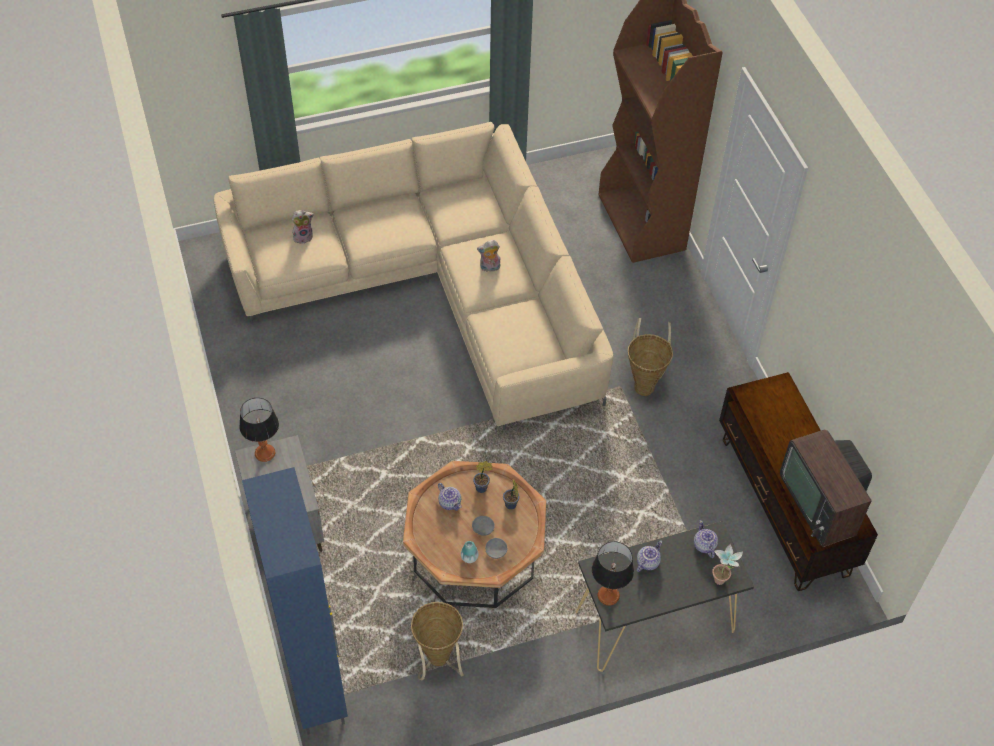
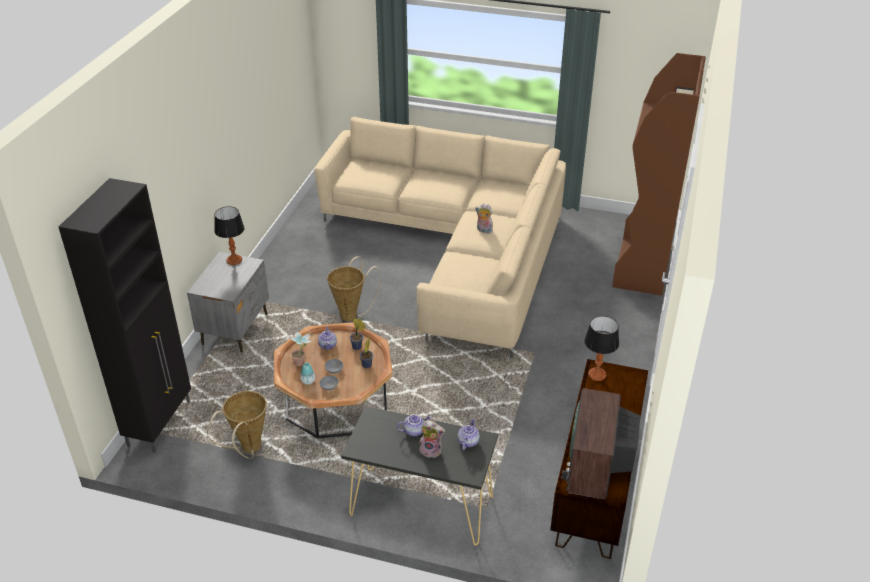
camera: 35 degrees right, 15 degrees down
(303, 236) = (380, 172): plush toy -> plush toy (431, 450)
(316, 686) = (160, 423): blue cabinet -> black cabinet
(608, 596) = (364, 436): table lamp -> table lamp (596, 375)
(645, 384) = (555, 359): basket -> basket (352, 314)
(722, 578) = (461, 468): potted plant -> potted plant (302, 363)

